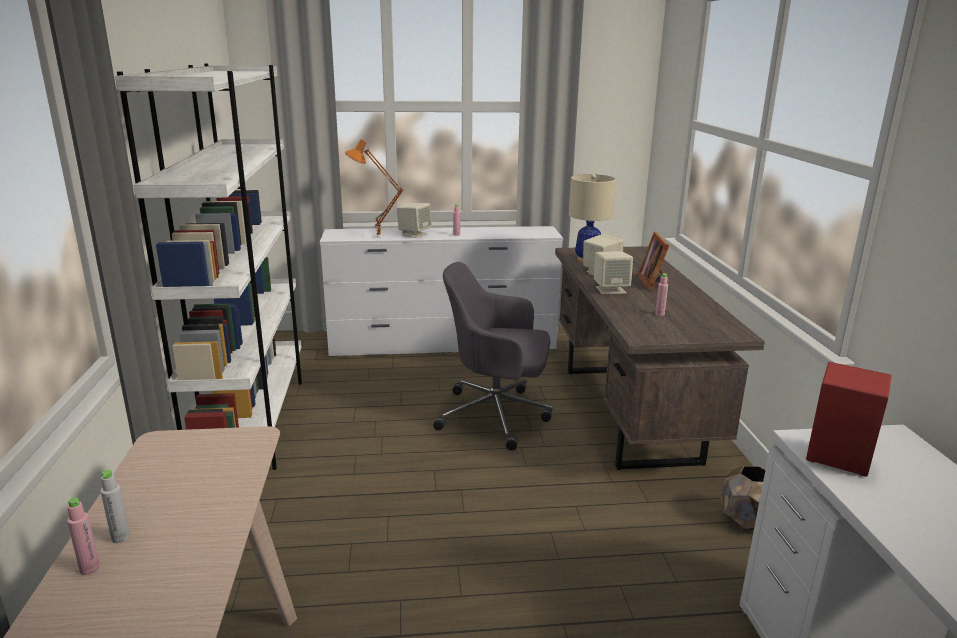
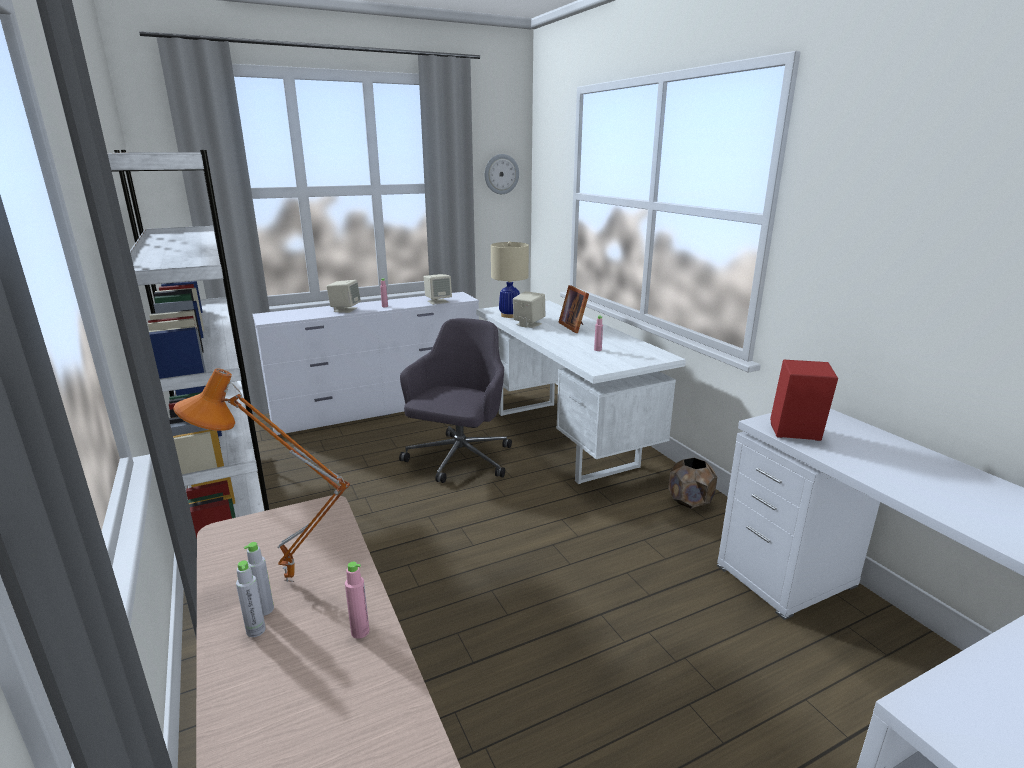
camera: 20 degrees left, 0 degrees up
(89, 568) = (245, 668): pink bottle -> pink bottle (360, 632)
(140, 521) = (264, 609): none -> grey bottle
(377, 237) = (311, 316): orange table lamp -> orange table lamp (287, 584)
(496, 416) = (459, 460): grey office chair -> grey office chair turned 120 degrees clockwise
(610, 290) = (546, 336): beige speaker -> beige speaker (438, 301)
(616, 93) = (501, 174): none -> wall clock
(629, 413) = (564, 438): brown desk -> white desk

